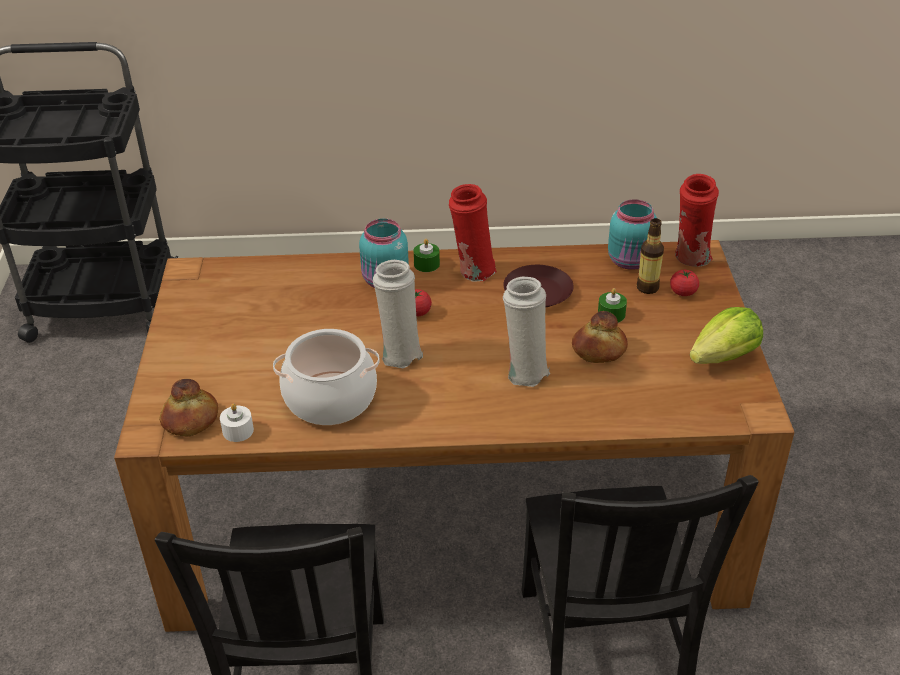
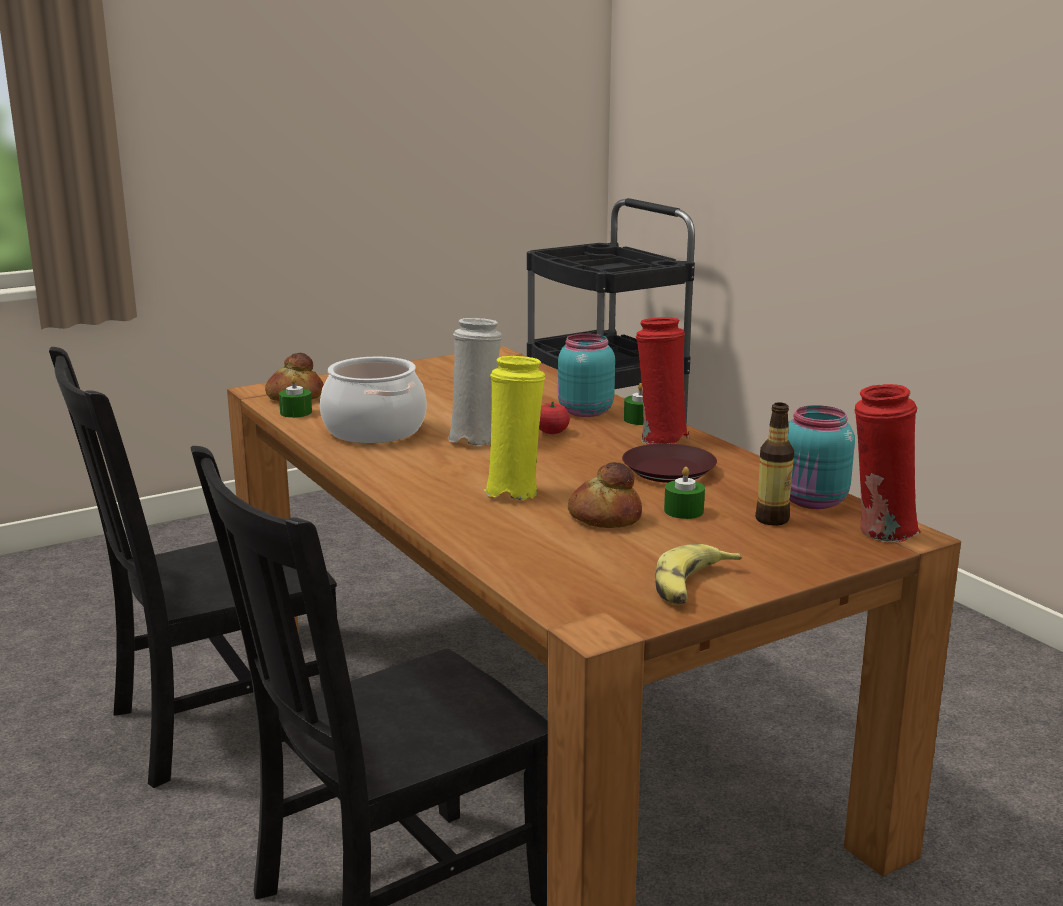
camera: 60 degrees right, 20 degrees down
(238, 431) = (296, 412): white candle -> green candle
(524, 372) = (514, 491): white vase -> yellow vase
(683, 292) = (797, 540): tomato -> none
(724, 357) = (691, 586): lettuce -> banana

